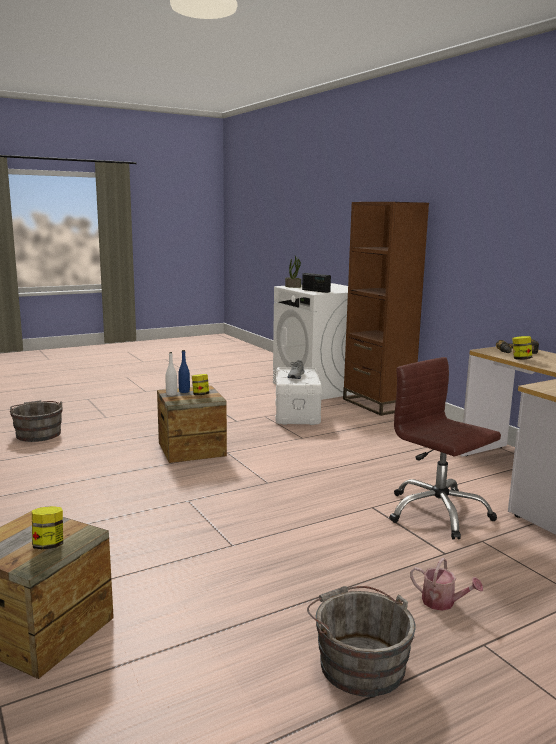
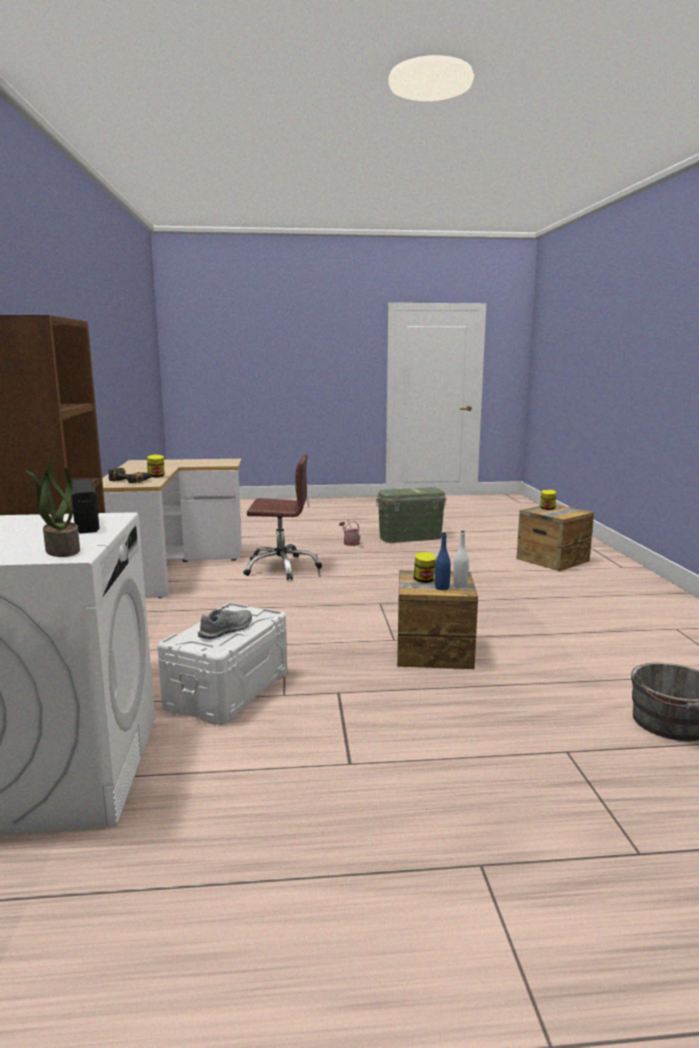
camera: 155 degrees left, 0 degrees up
(358, 662) = (410, 537): grey bucket -> green storage box
(437, 513) = (281, 568): brown office chair -> brown office chair turned 75 degrees counterclockwise

